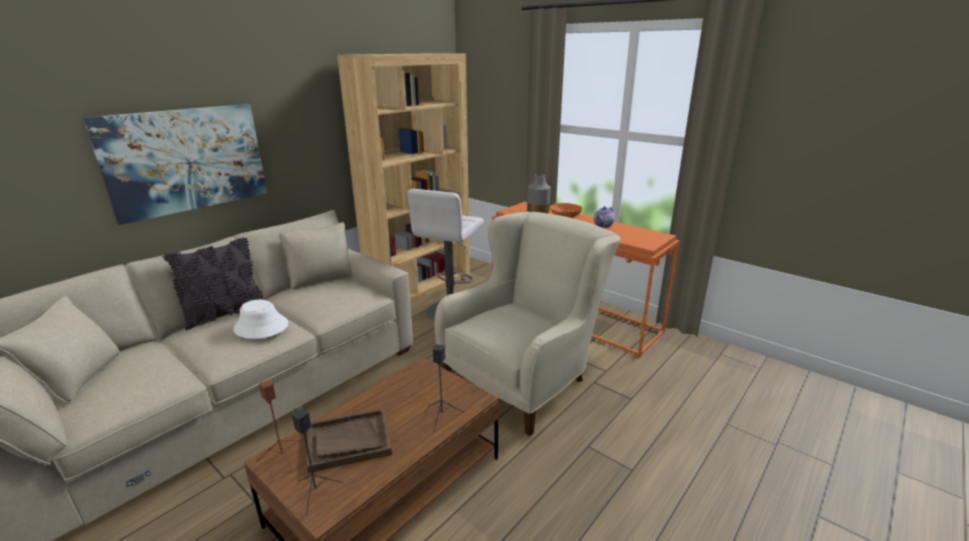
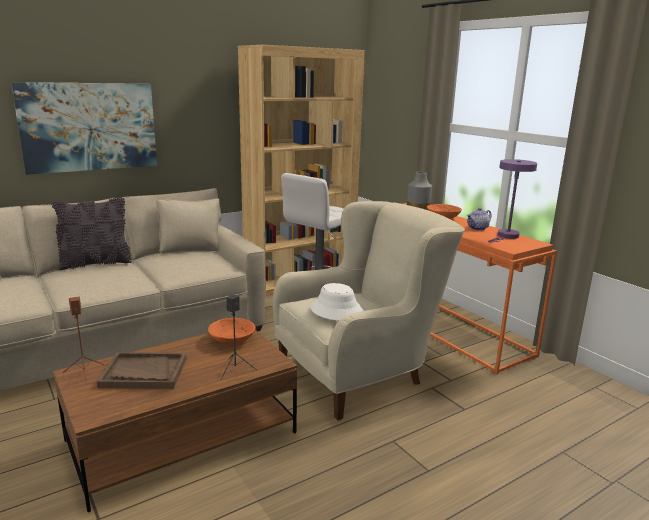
camera: 15 degrees right, 5 degrees down
(261, 327) = (117, 276): white hat -> white hat (336, 311)
(316, 492) = (95, 402): black speaker -> none
(419, 381) = (232, 340): none -> orange bowl
(633, 231) = (506, 236): none -> purple table lamp

